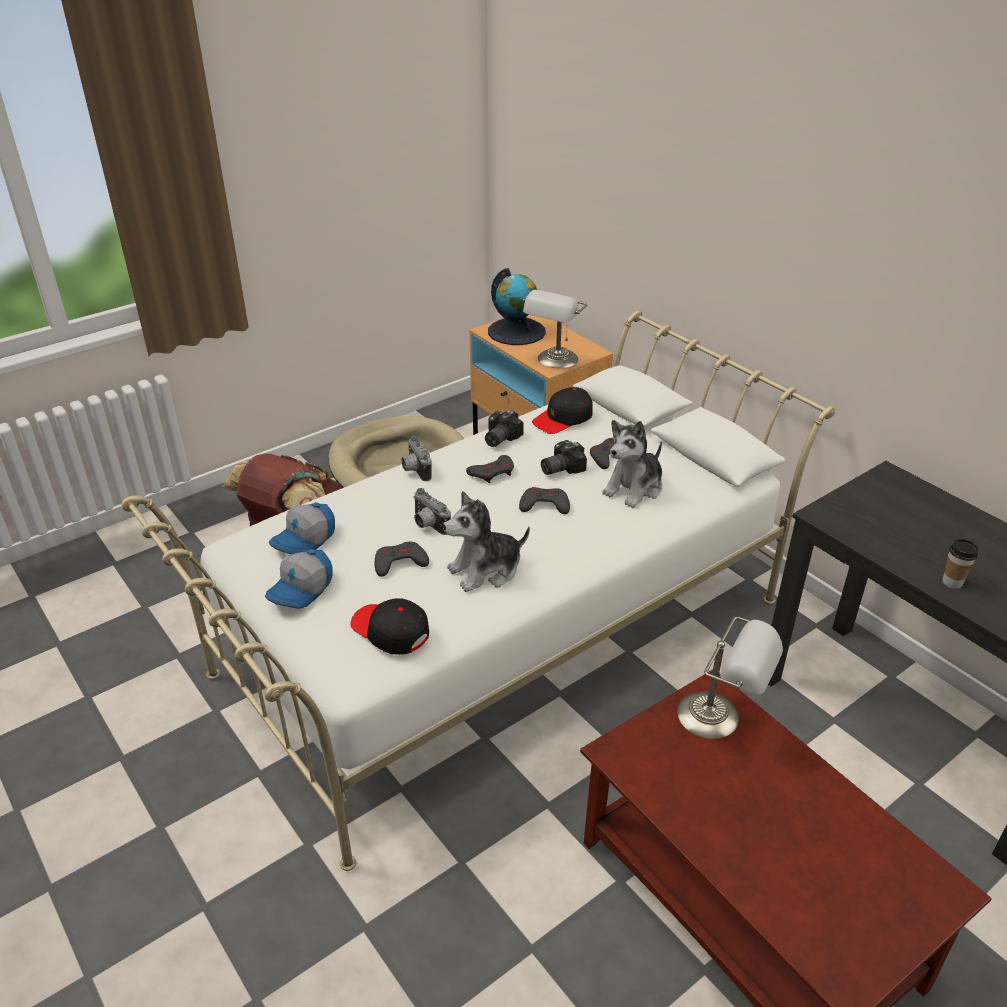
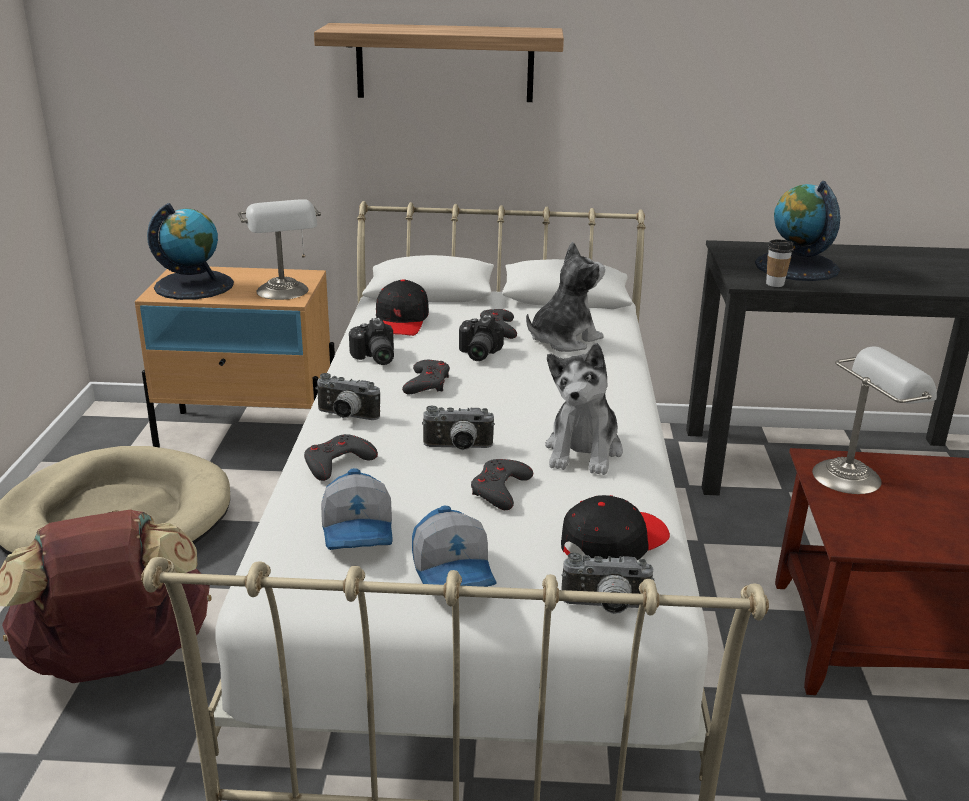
camera: 50 degrees left, 10 degrees down
(325, 658) = (605, 607): none -> camera
(390, 631) = (613, 543): black cap -> black cap turned 150 degrees clockwise
(544, 505) = (523, 383): grey game controller -> grey game controller (337, 463)
(634, 488) = (563, 340): plush toy -> plush toy turned 120 degrees counterclockwise
(712, 217) = (445, 63): none -> shelf
(904, 525) = (796, 267): none -> globe
(952, 582) = (882, 282): cup -> cup (775, 284)

